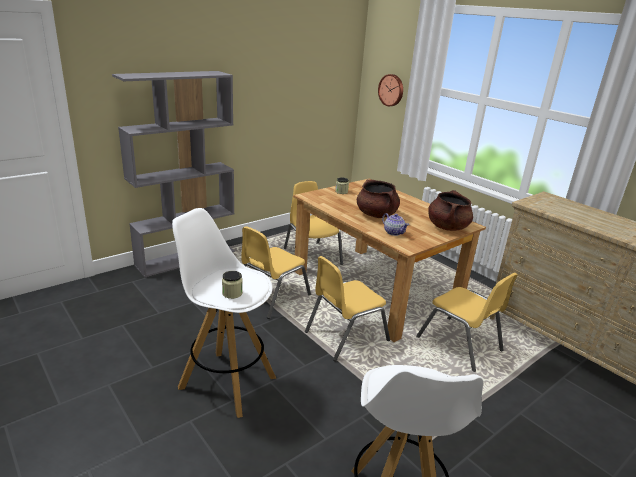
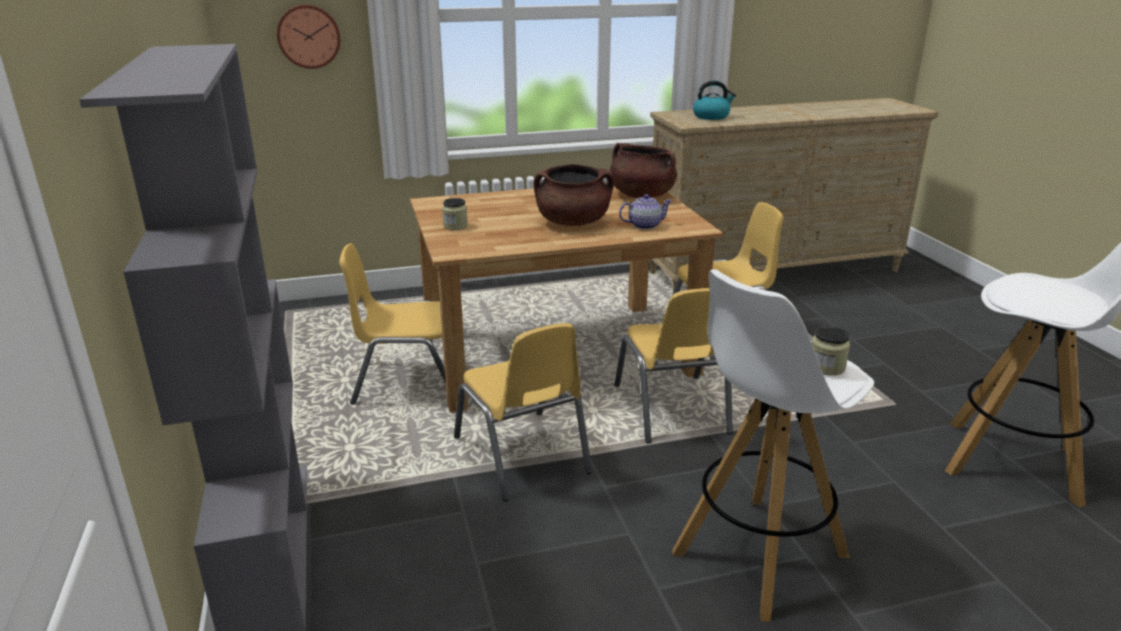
camera: 65 degrees left, 0 degrees up
(565, 208) = (711, 116): none -> kettle

